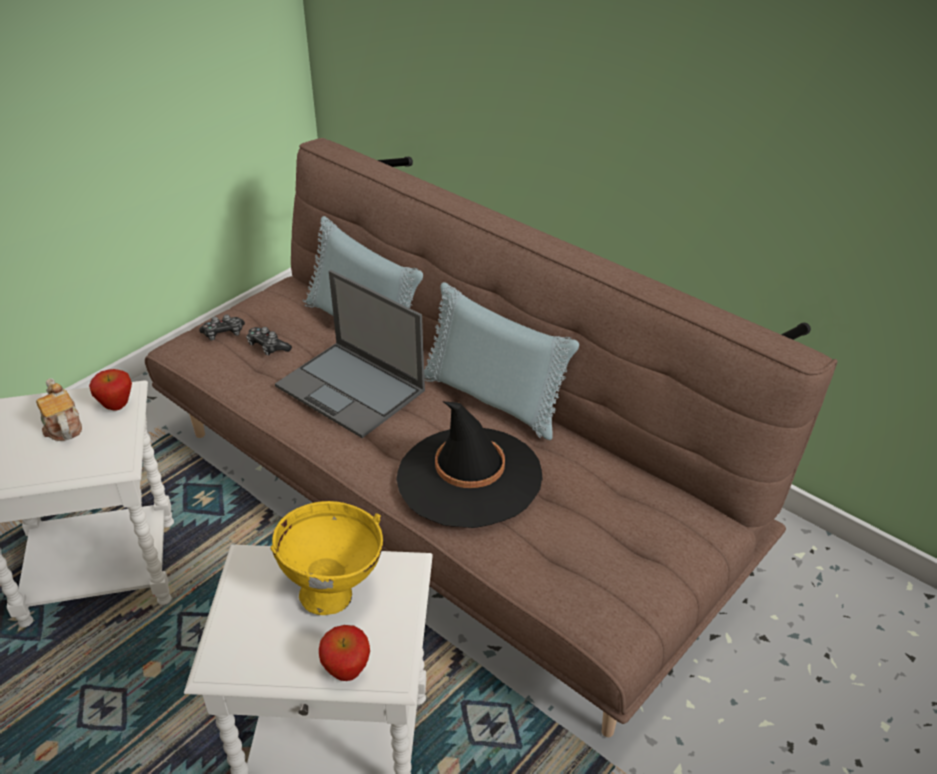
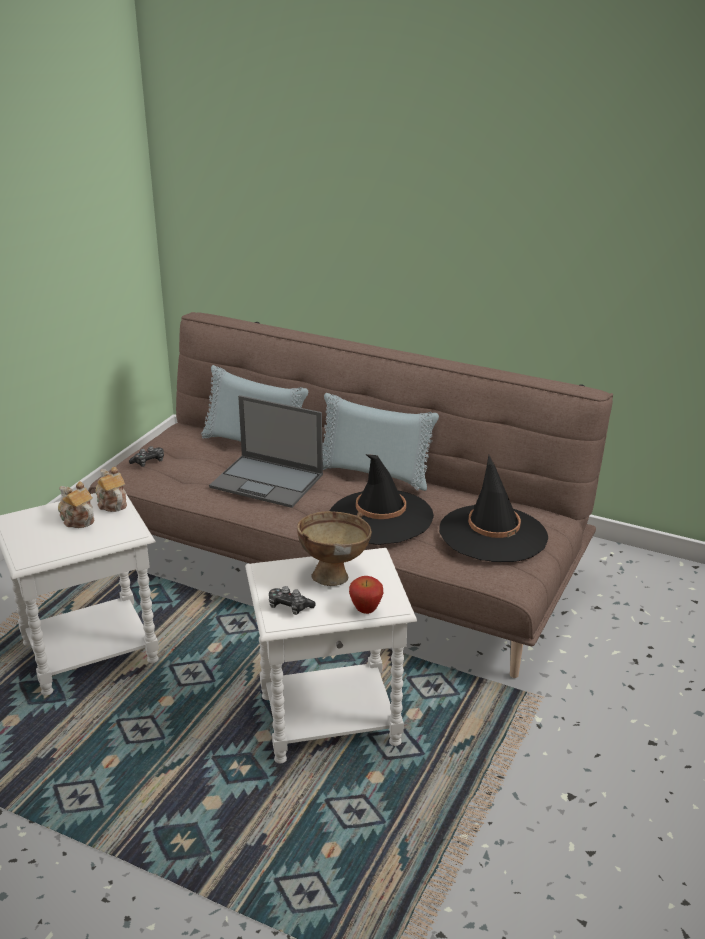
camera: 15 degrees left, 10 degrees down
(117, 406) = (111, 503): apple -> teapot
(268, 347) = (188, 465): game controller -> game controller (289, 607)
(337, 591) = (335, 574): yellow bowl -> brown bowl
(613, 536) = (493, 534): none -> black hat

